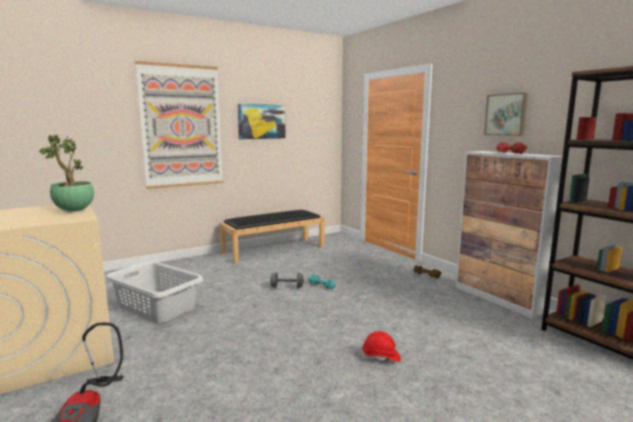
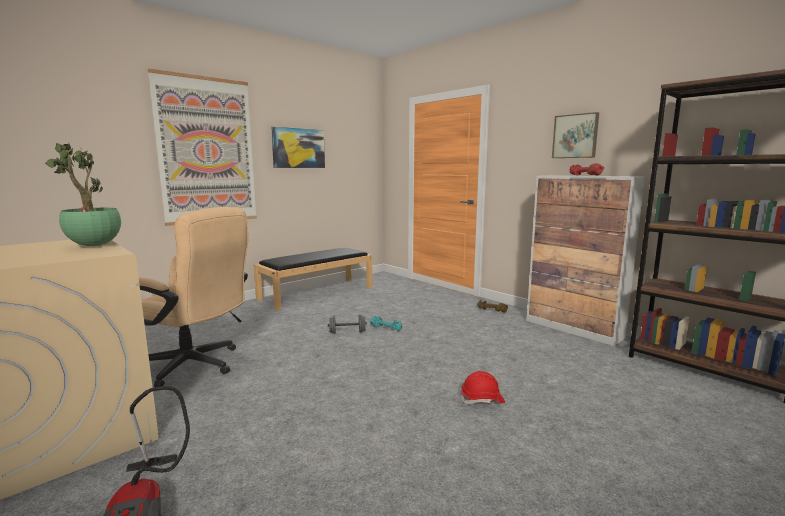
camera: 10 degrees left, 0 degrees up
(156, 307) = (196, 366): grey laundry basket -> beige office chair

